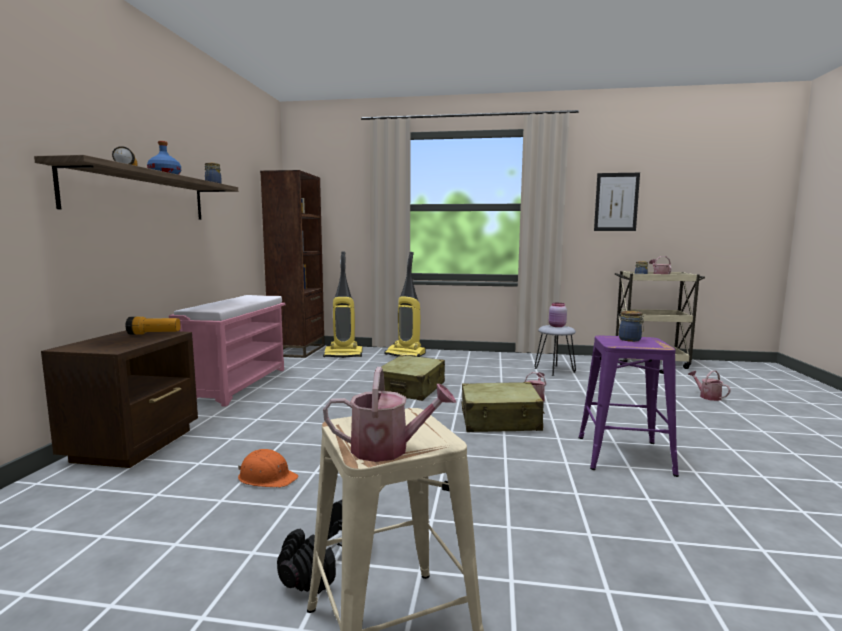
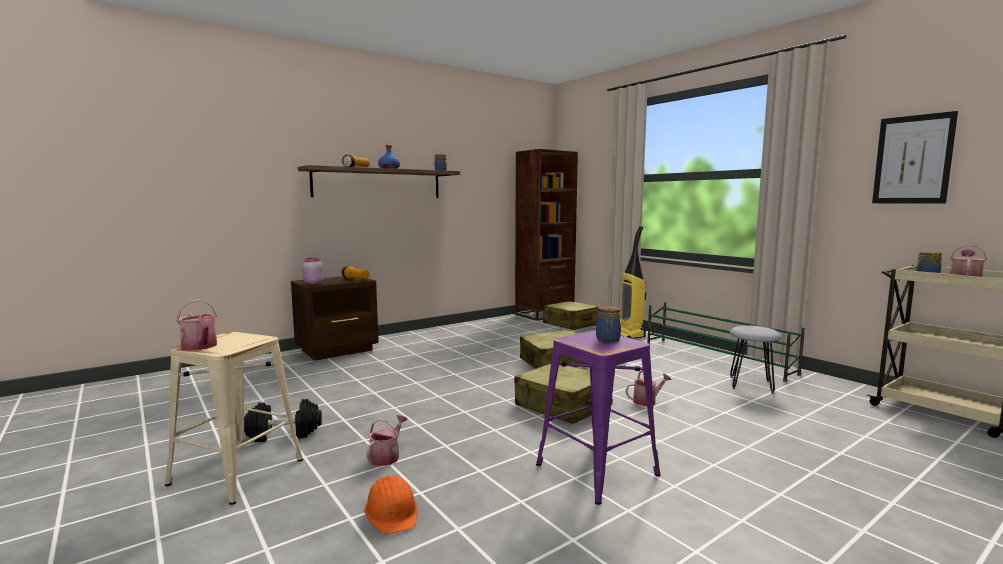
camera: 45 degrees right, 0 degrees up
(238, 384) = (452, 330): pink bench -> none
(267, 477) = (349, 386): orange hard hat -> orange hard hat (392, 512)
(344, 355) = (571, 324): vacuum cleaner -> beige suitcase
(499, 358) = (716, 358): none -> green shoe rack
(557, 326) = (757, 328): pink jar -> pink jar (313, 284)
(707, 396) = (906, 472): watering can -> watering can (387, 456)

